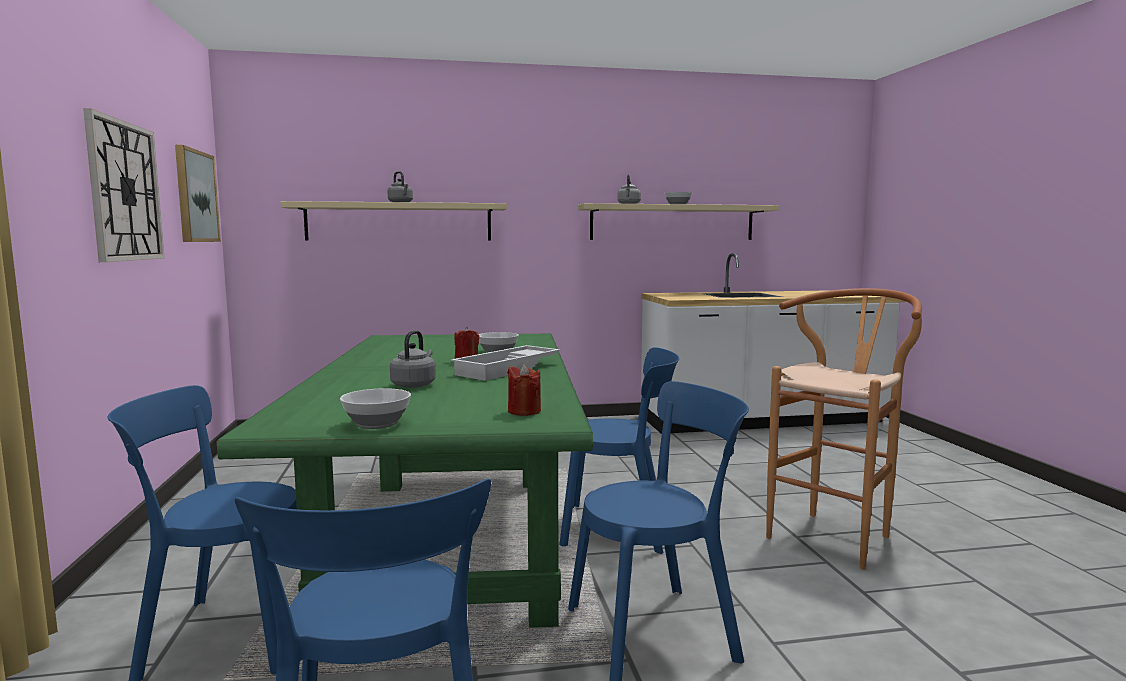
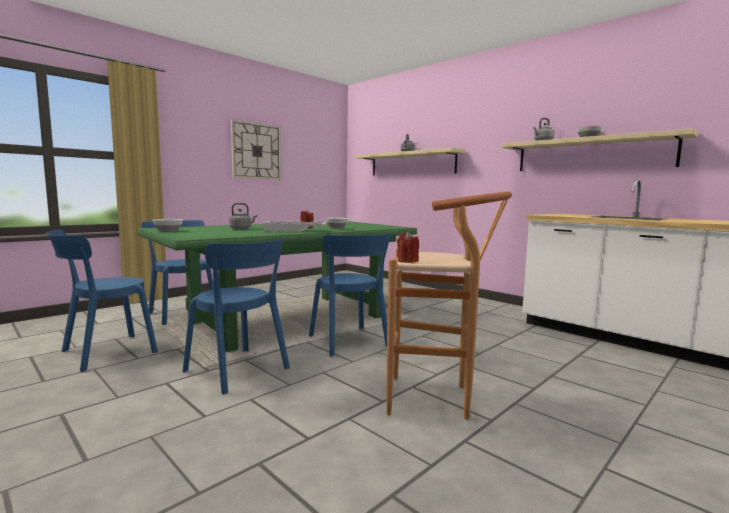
camera: 55 degrees right, 0 degrees up
(195, 196) = (319, 154): picture -> none
(524, 411) = (204, 235): red candle -> red candle (407, 261)

